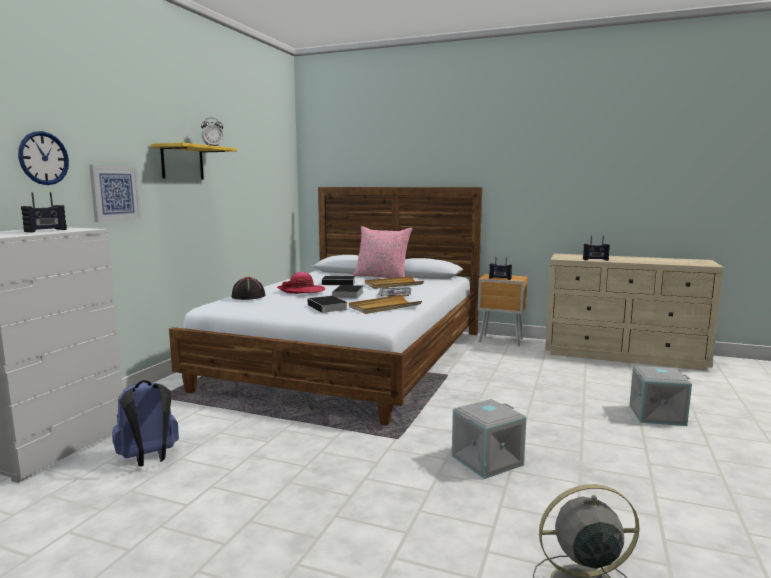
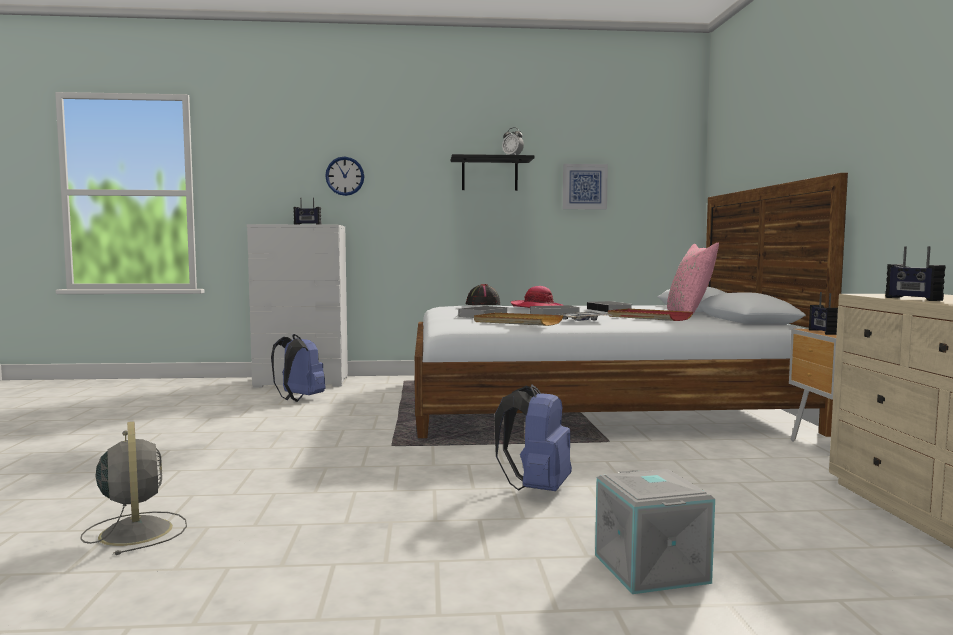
camera: 65 degrees right, 5 degrees down
(115, 193) = (406, 202): picture -> picture (584, 187)
(182, 162) = (489, 175): yellow shelf -> black shelf
(393, 285) = (648, 317): beige tray -> red tray
(487, 461) = (369, 480): grey storage box -> none
(531, 413) = (537, 488): none -> blue backpack

